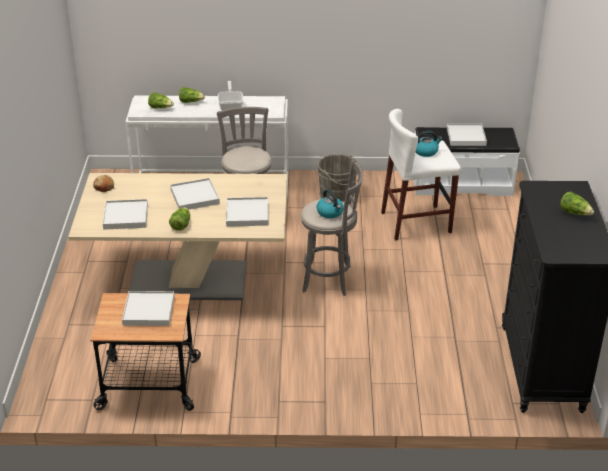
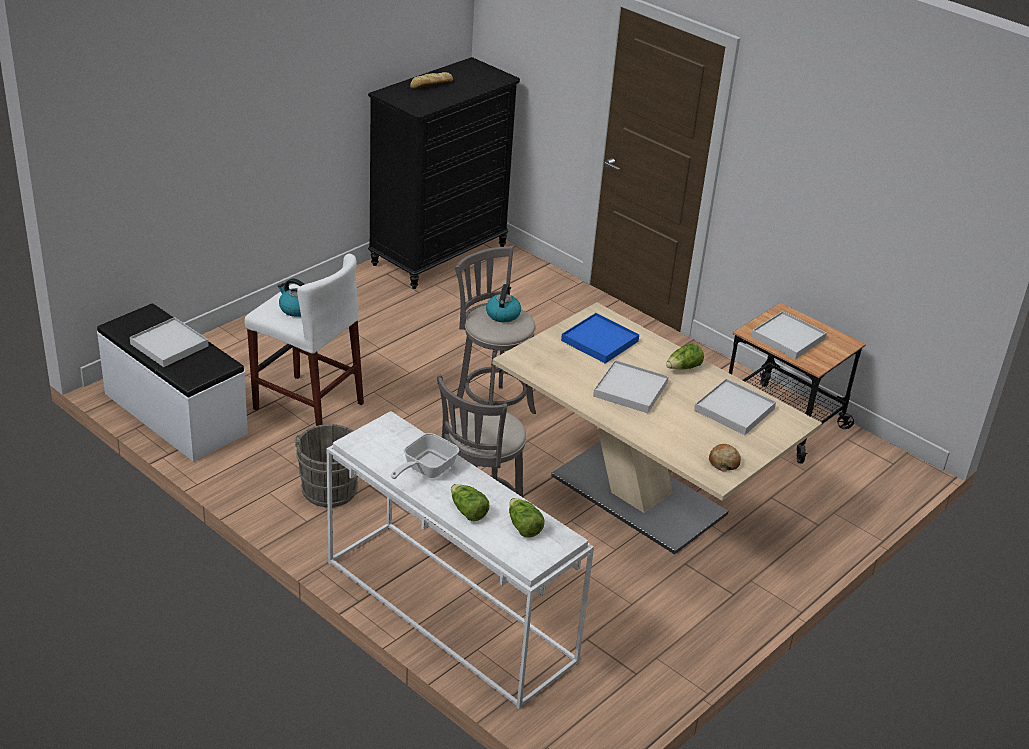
camera: 140 degrees left, 0 degrees up
(247, 214) = (599, 341): white tray -> blue tray
(575, 213) = (430, 85): lettuce -> bread

